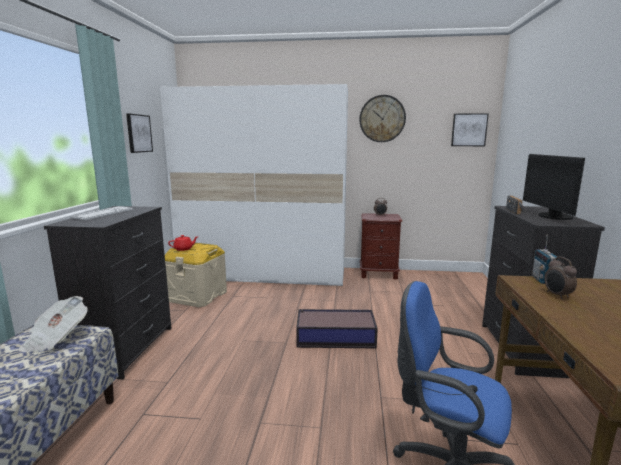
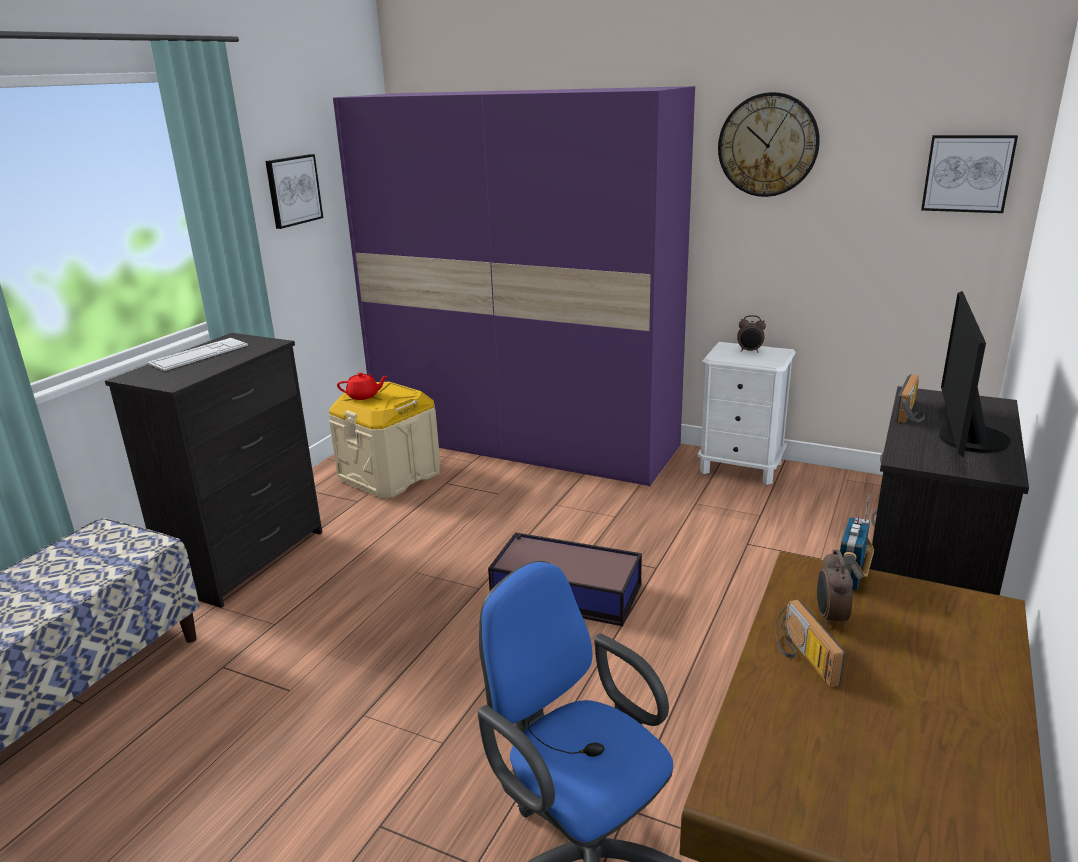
camera: 20 degrees right, 10 degrees up
(56, 339) = (110, 548): newspaper -> none
(264, 274) = (524, 442): white wardrobe -> purple wardrobe
(378, 274) = (741, 467): brown nightstand -> white nightstand
(568, 311) = (801, 657): none -> radio

